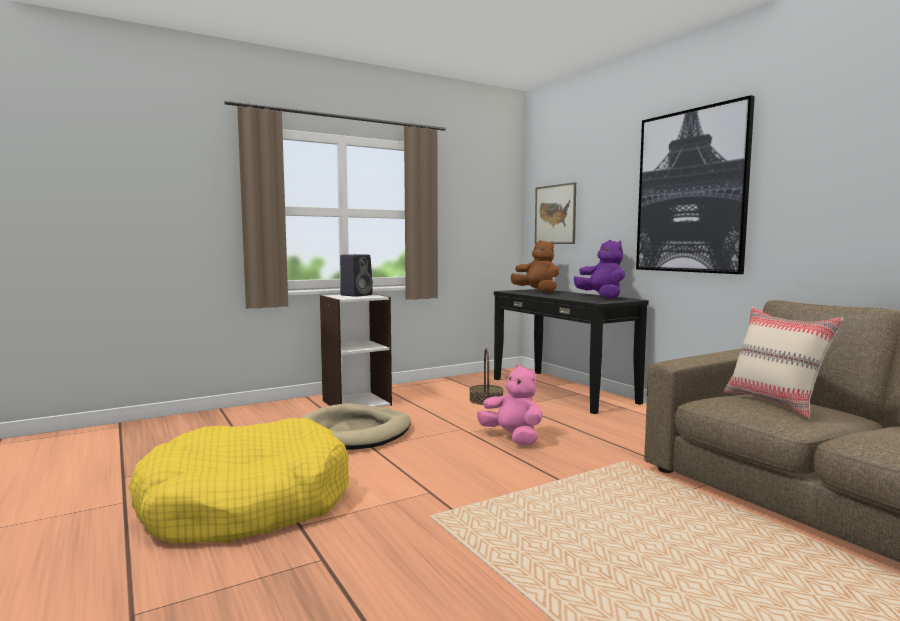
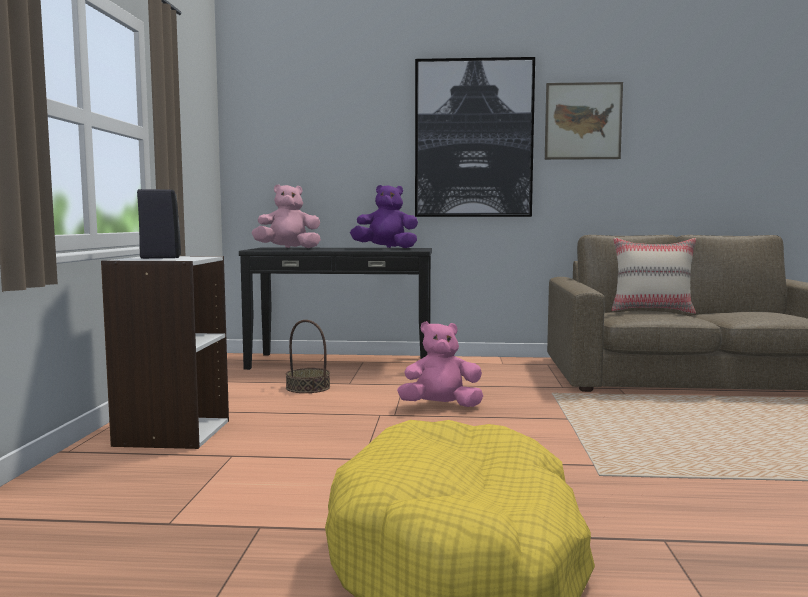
camera: 55 degrees left, 0 degrees up
(353, 433) = (294, 457): beige dog bed -> none
(537, 291) = (288, 248): brown plush toy -> pink plush toy
(555, 214) = (281, 153): picture -> picture (583, 121)

